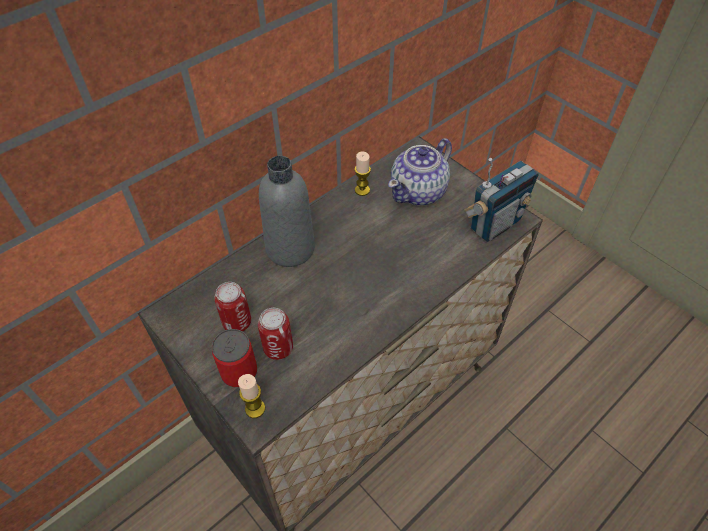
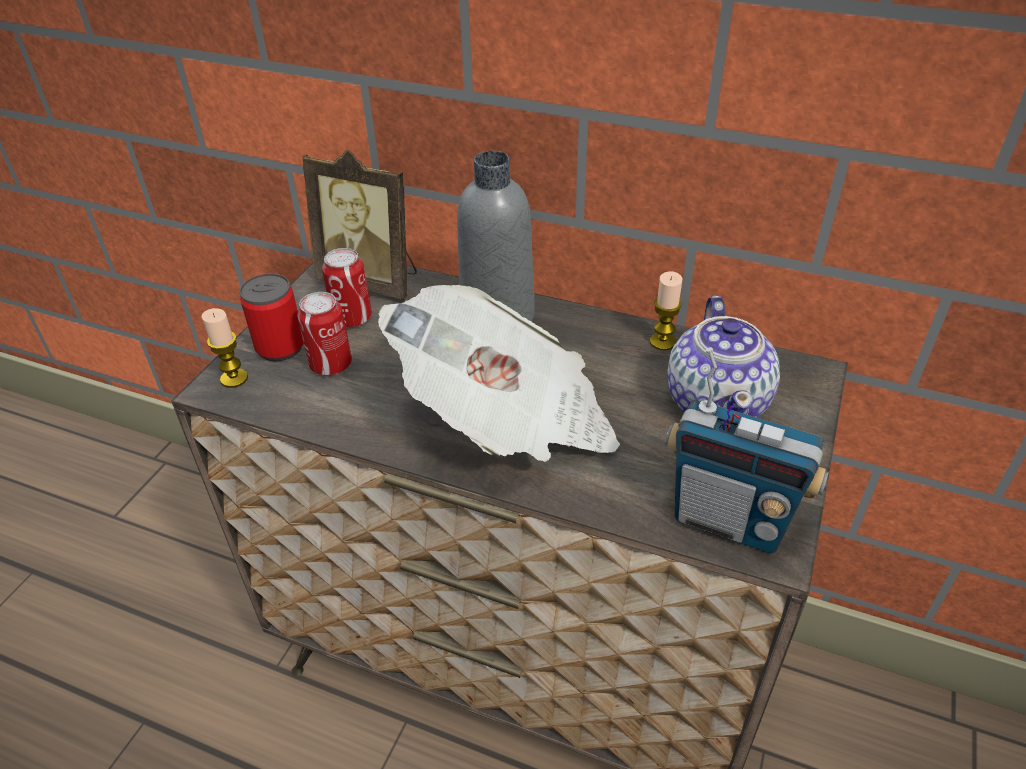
camera: 65 degrees right, 10 degrees down
(203, 299) = (372, 281): none -> picture frame
(382, 277) = (508, 419): none -> newspaper
(419, 192) = (717, 402): teapot -> teapot turned 105 degrees counterclockwise

